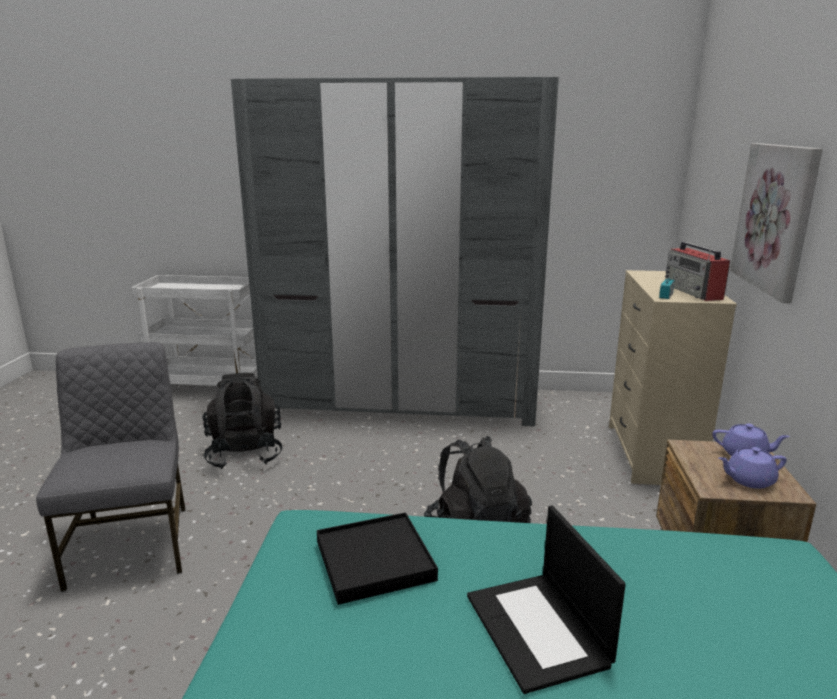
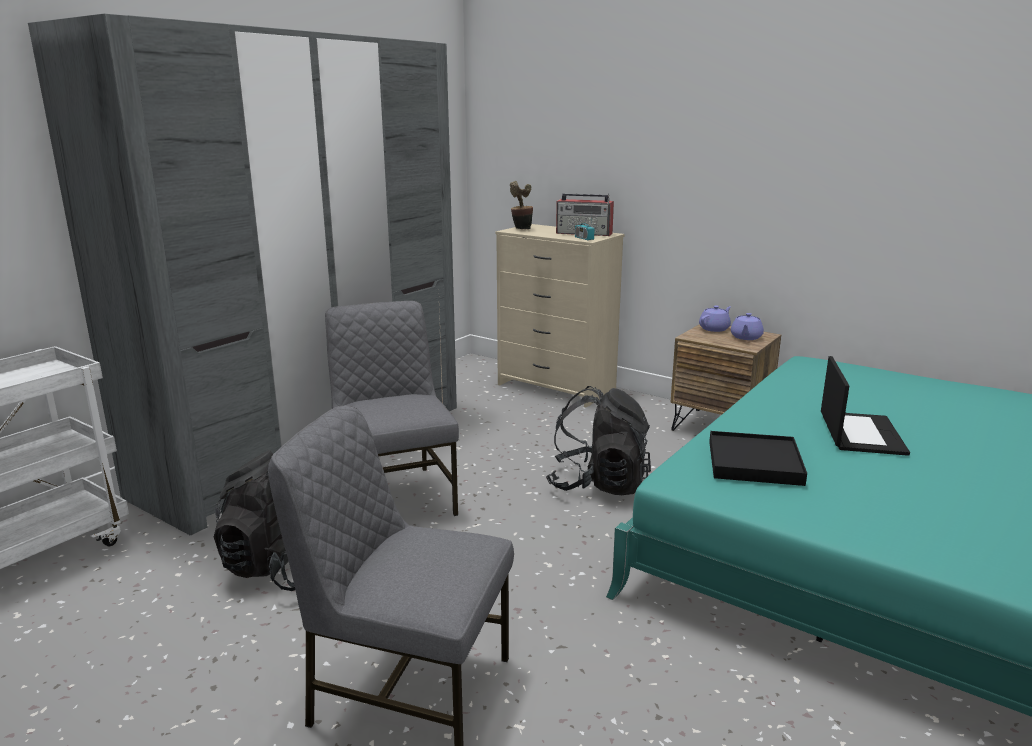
camera: 60 degrees left, 0 degrees up
(361, 455) = (394, 497): none -> grey chair
(538, 630) = (860, 433): laptop -> laptop turned 90 degrees counterclockwise
(655, 274) = (521, 229): none -> potted plant
(776, 218) = (653, 162): picture -> none

